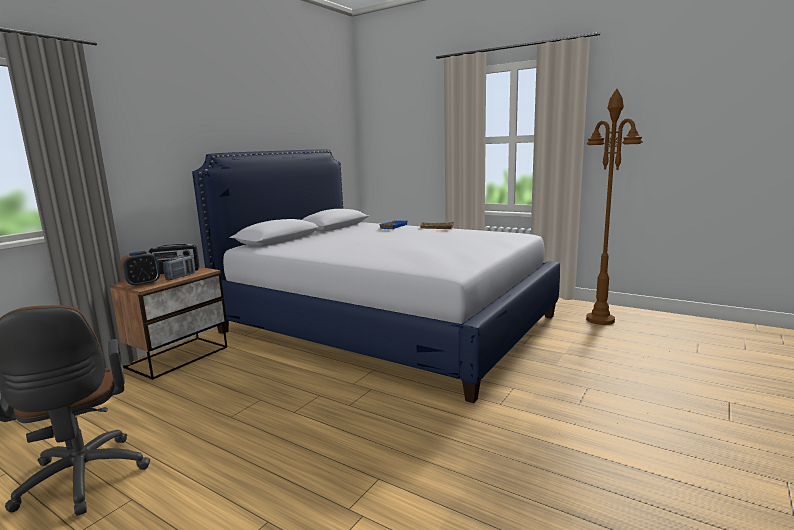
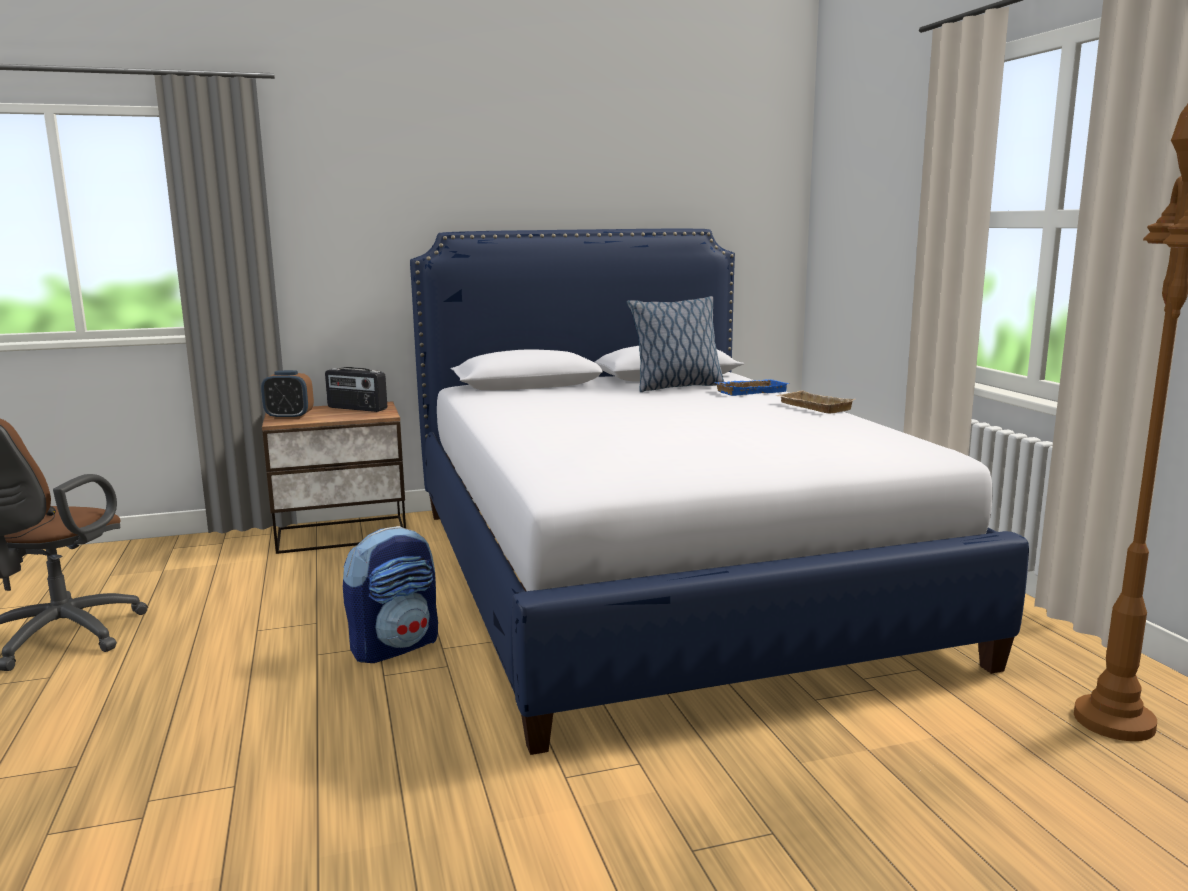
camera: 40 degrees right, 0 degrees up
(181, 276) = (342, 416): radio -> none
(328, 392) = (395, 646): none -> backpack
(356, 230) = (676, 387): none -> pillow

